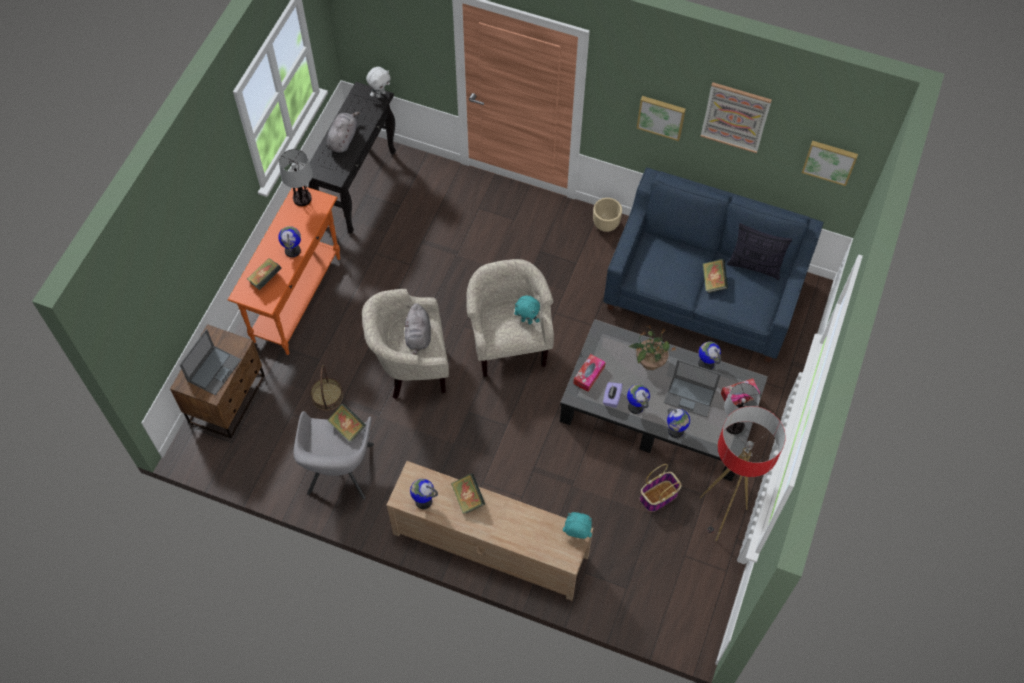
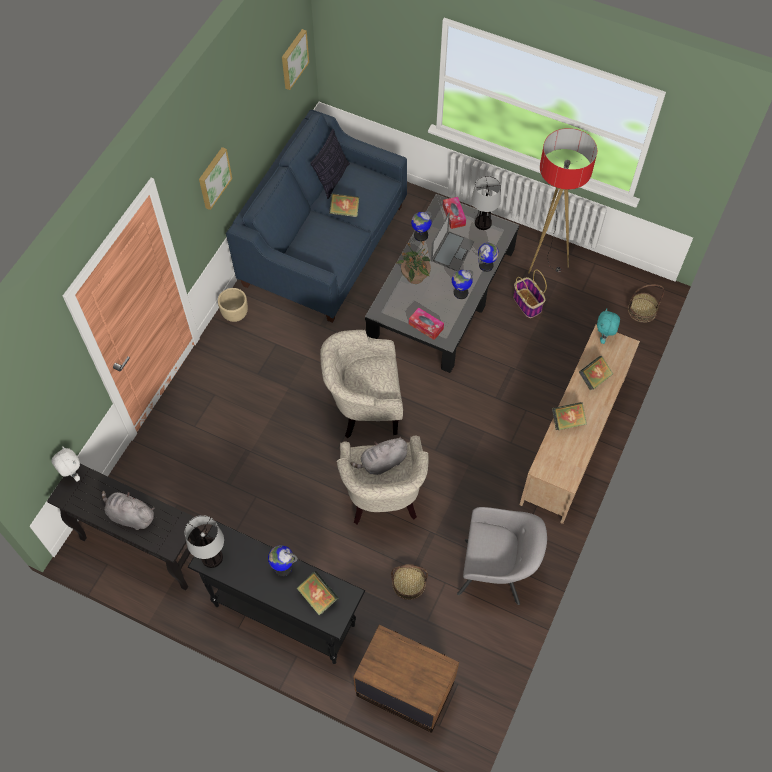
camera: 85 degrees left, 0 degrees up
(214, 370) = (414, 666): laptop -> none
(297, 299) = (284, 614): orange console table -> black console table
(347, 427) = (478, 537): book -> book (594, 378)
(418, 337) = (382, 462): grey plush toy -> grey plush toy turned 150 degrees clockwise
(423, 501) = (570, 460): globe -> none
(527, 321) = (372, 364): turquoise plush toy -> none
(611, 398) = (451, 310): purple tissue box -> none
(667, 623) = (642, 310): none -> basket
(735, 117) = (245, 106): picture -> none

